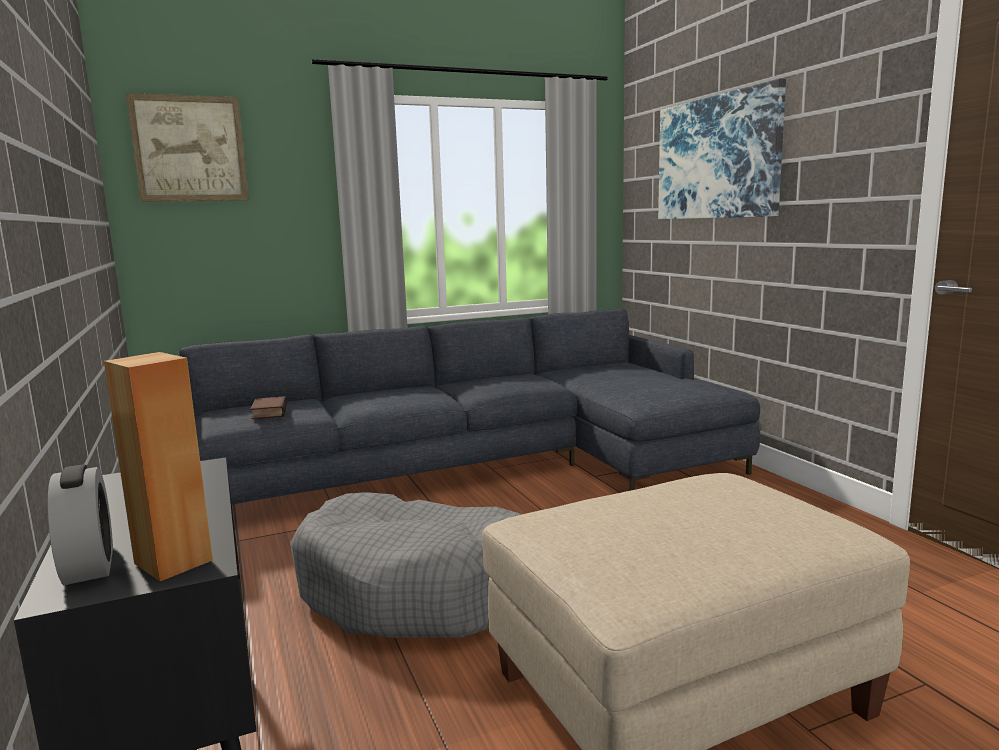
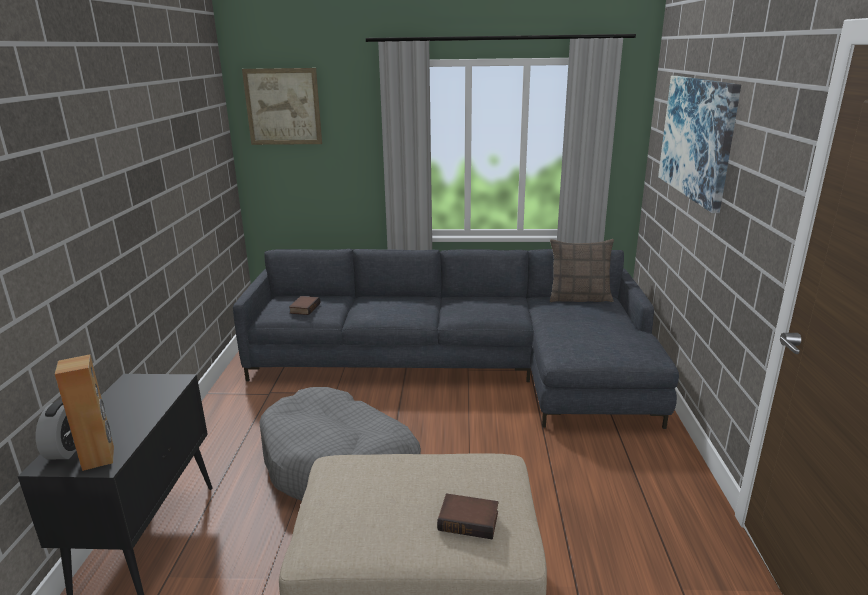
camera: 25 degrees right, 10 degrees up
(594, 366) = (579, 298): none -> pillow
(775, 521) = (469, 520): none -> book

